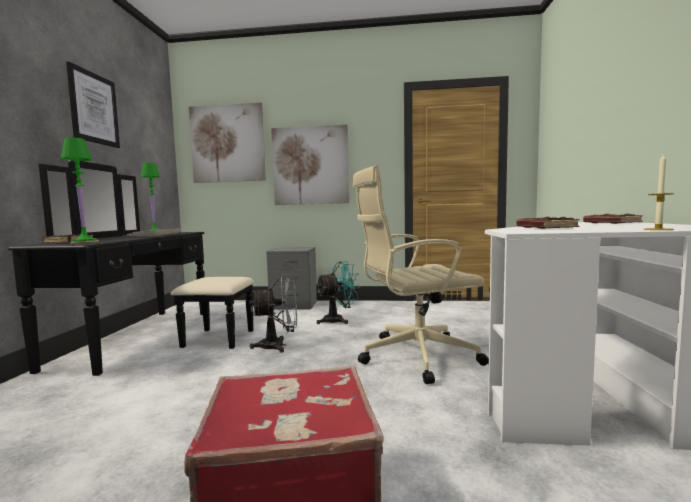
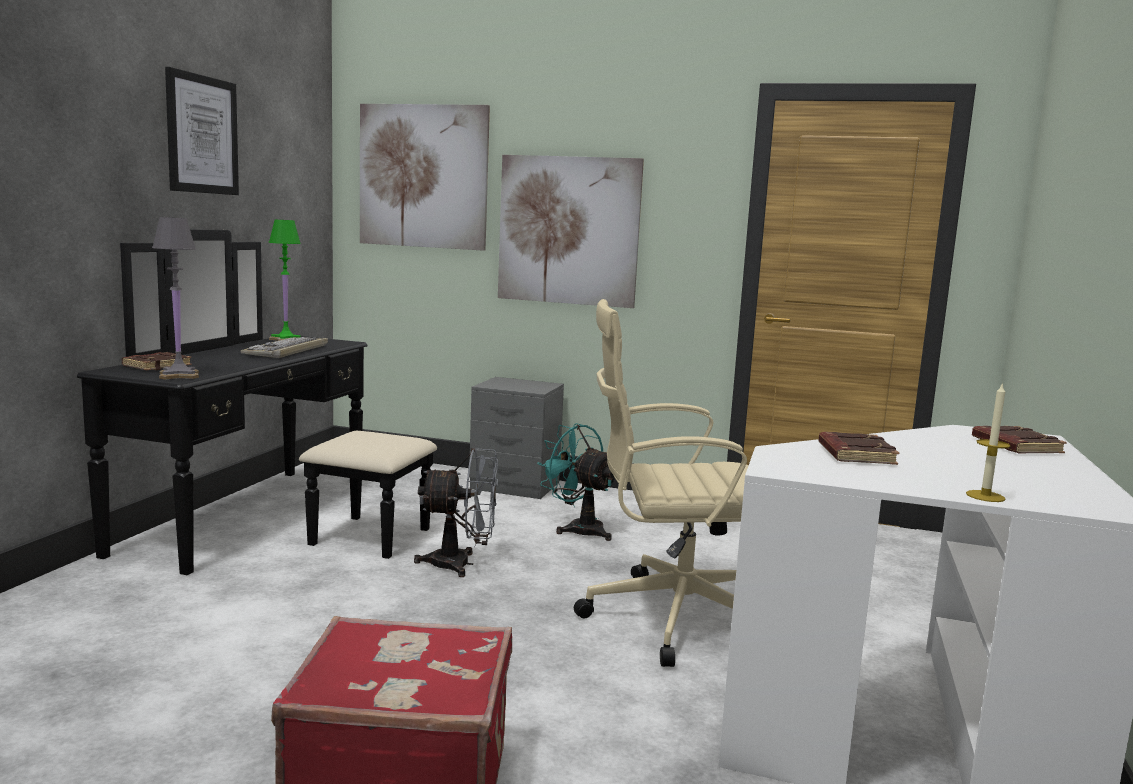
camera: 10 degrees right, 5 degrees up
(85, 243) = (179, 375): green table lamp -> grey table lamp
(338, 320) = (579, 528): turquoise fan -> turquoise fan turned 120 degrees counterclockwise

